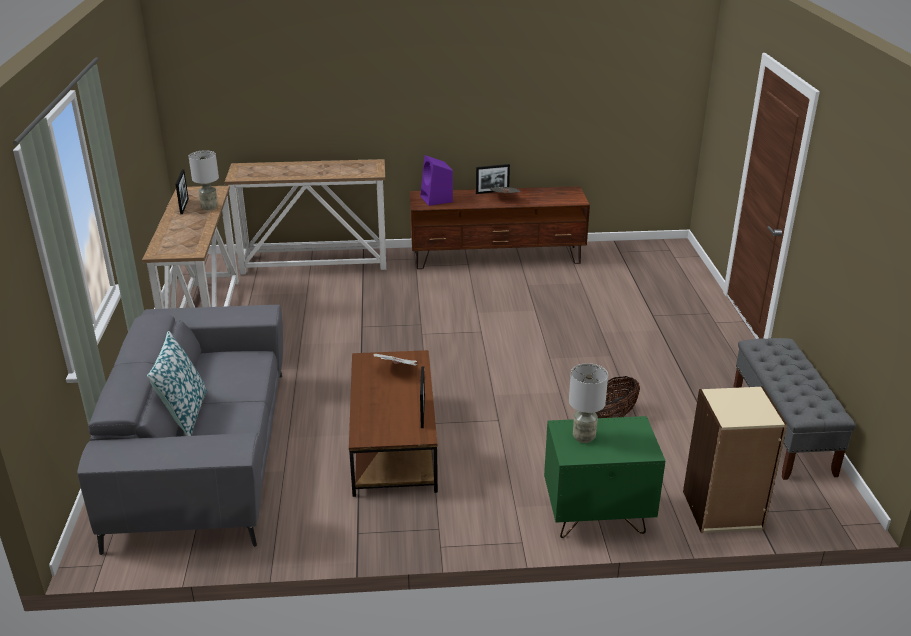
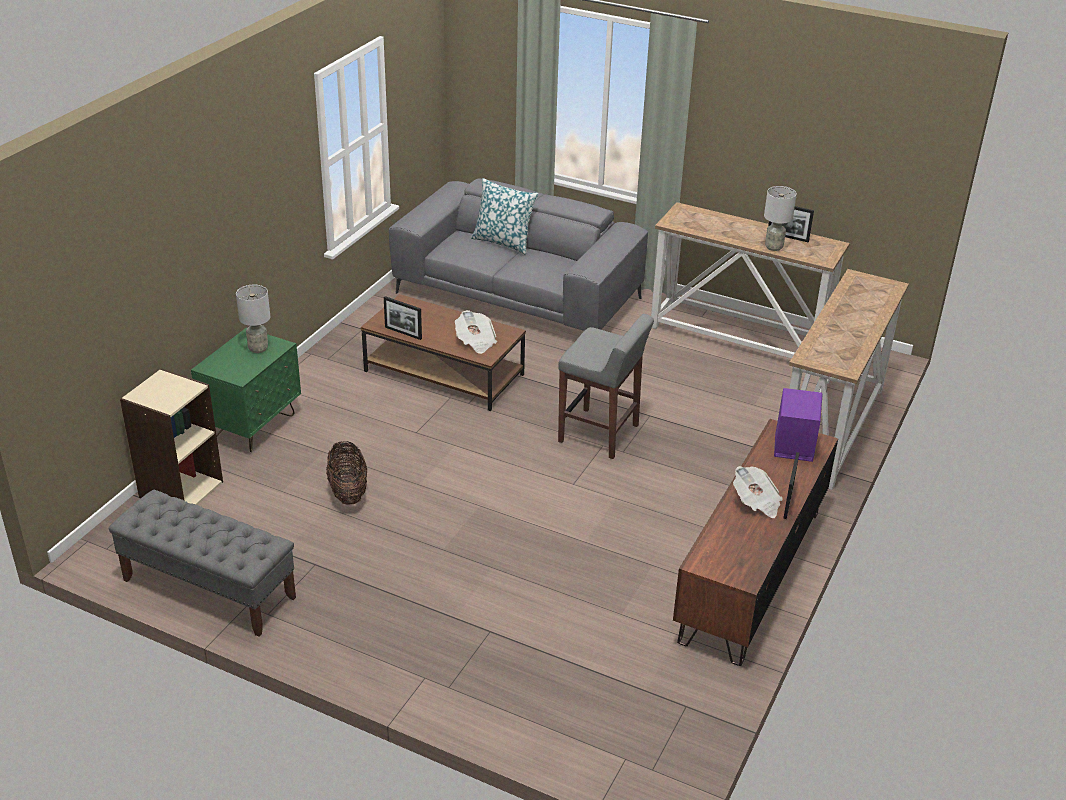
camera: 120 degrees right, 5 degrees up
(408, 339) = (600, 434): none -> grey stool

